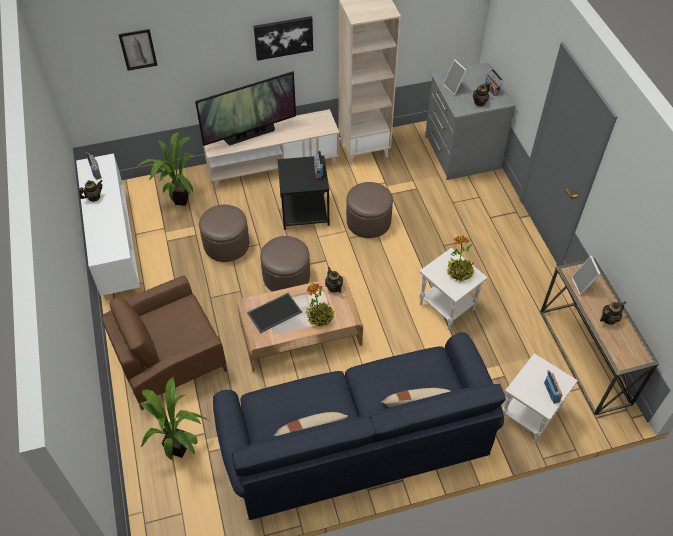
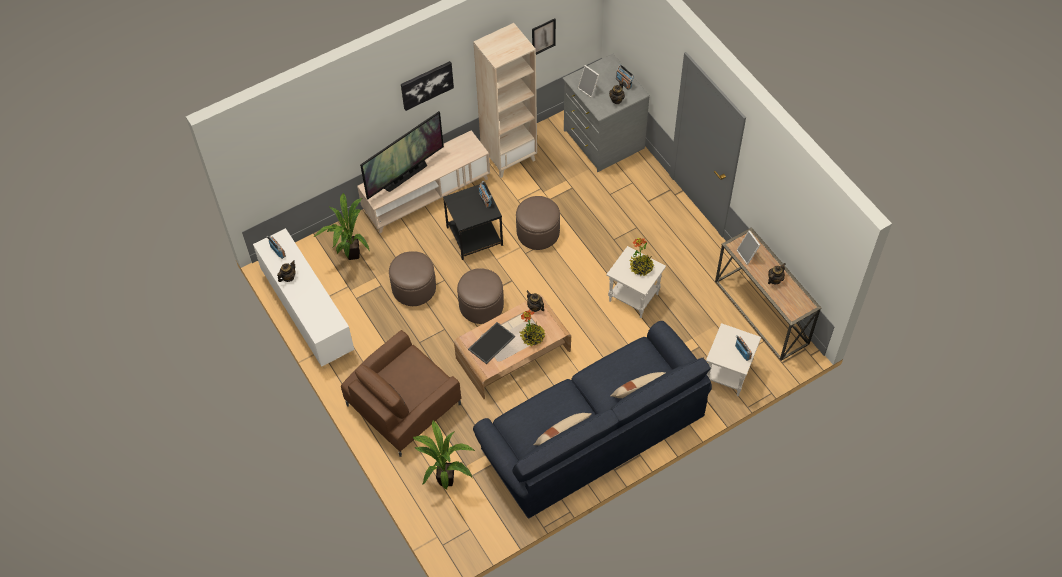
camera: 15 degrees left, 5 degrees up
(138, 49) = (303, 133): picture -> picture (543, 37)

